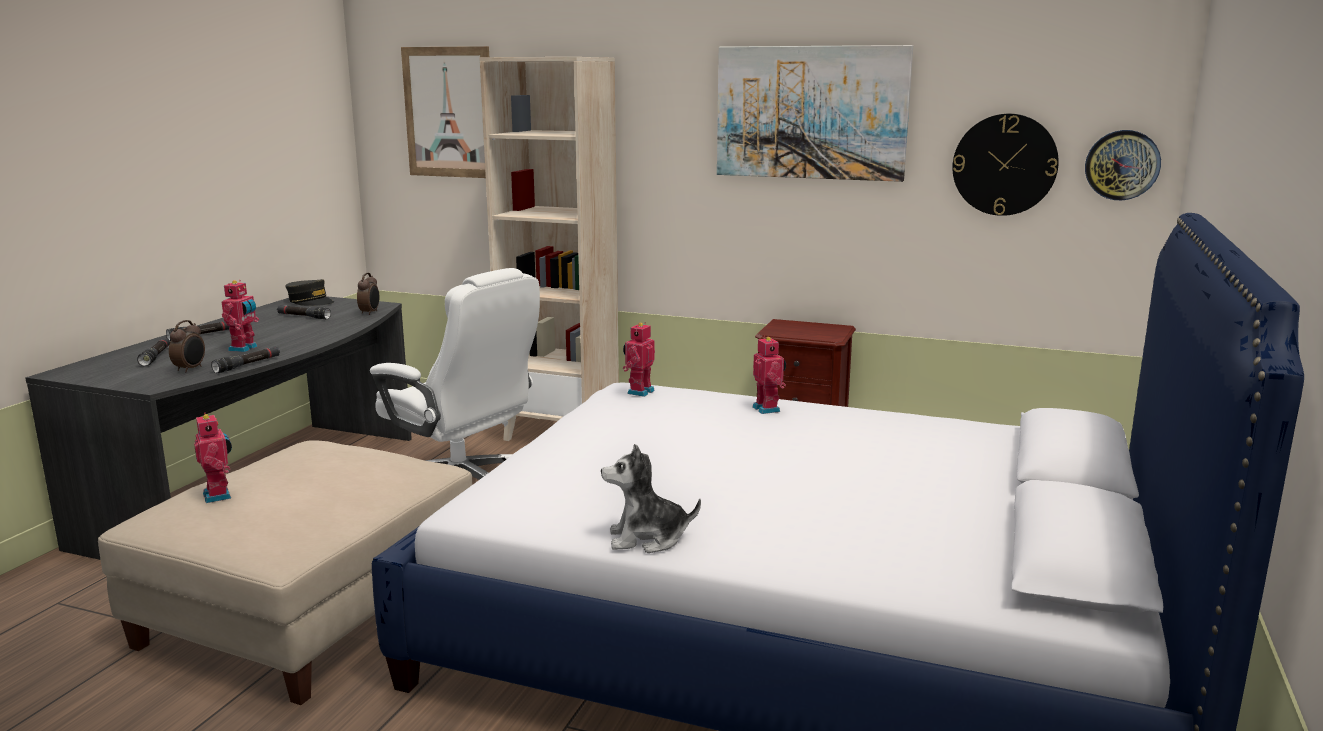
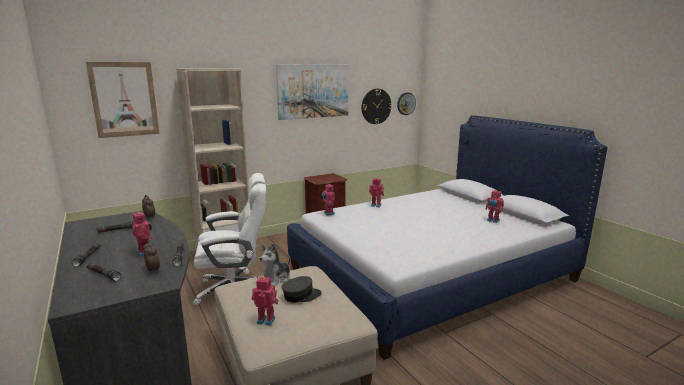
camera: 50 degrees left, 0 degrees up
(310, 301) = (90, 223): grey cap -> grey cap (301, 296)
(647, 539) = (458, 249): plush toy -> plush toy (276, 279)
(922, 533) = (492, 221): none -> toy robot

